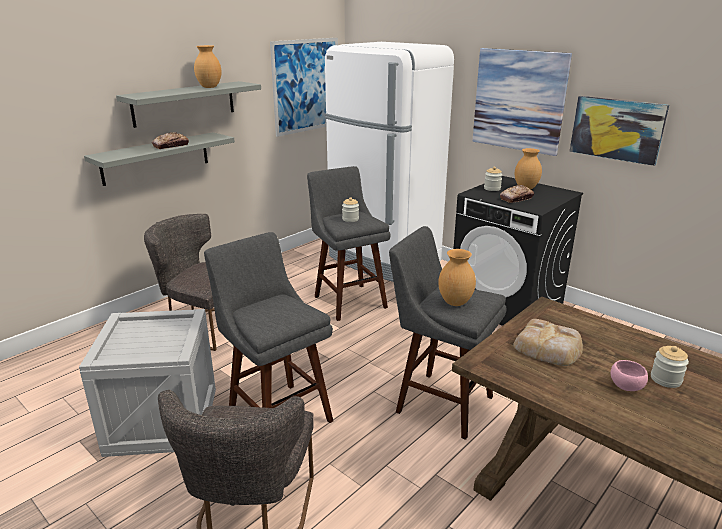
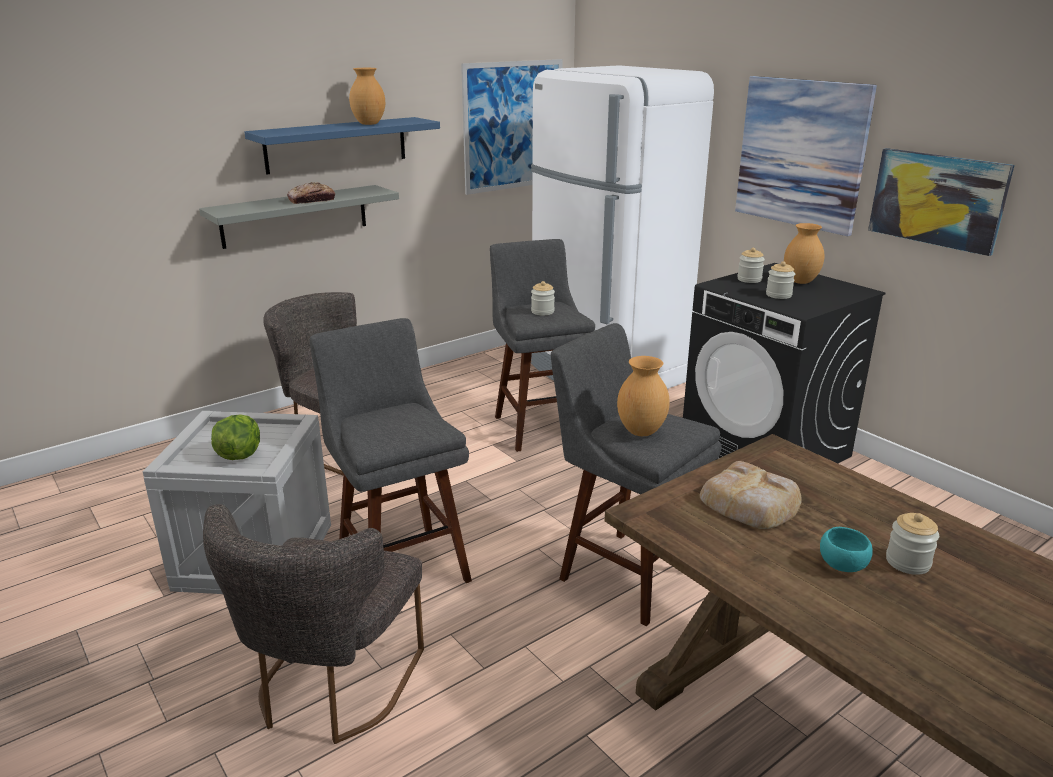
camera: 10 degrees right, 0 degrees up
(152, 346) = (239, 455): none -> lettuce
(184, 103) = (336, 145): grey shelf -> blue shelf
(516, 198) = (778, 295): bread -> jar
(625, 387) = (841, 566): pink bowl -> turquoise bowl

